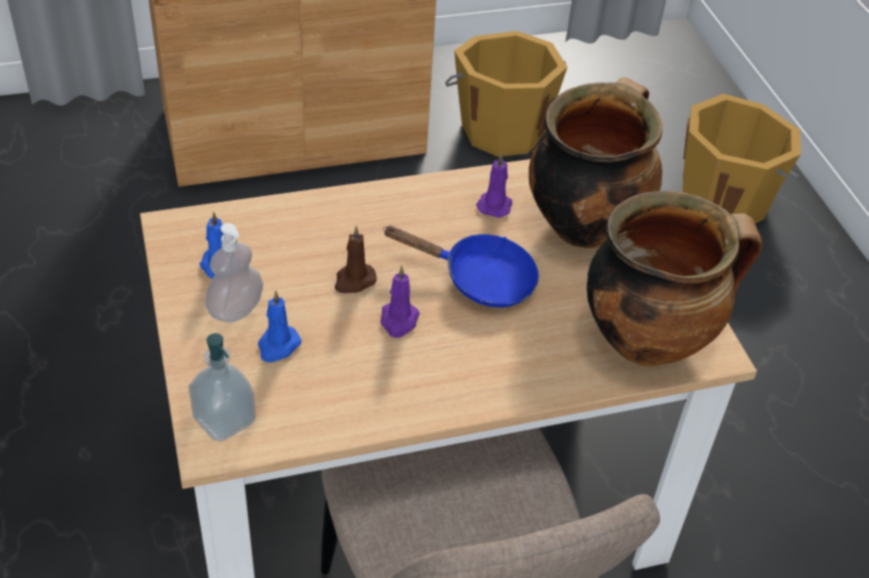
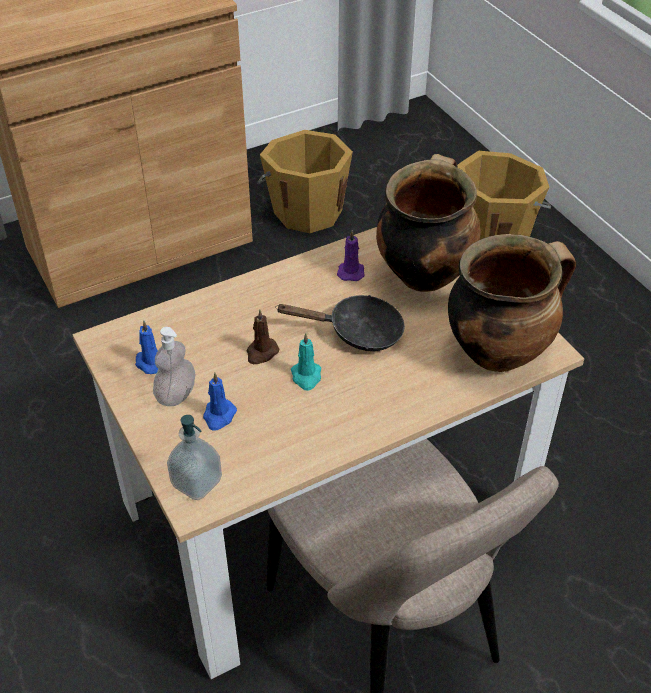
camera: 10 degrees left, 0 degrees up
(399, 321) = (306, 377): purple candle -> turquoise candle
(479, 279) = (357, 332): blue frying pan -> black frying pan

